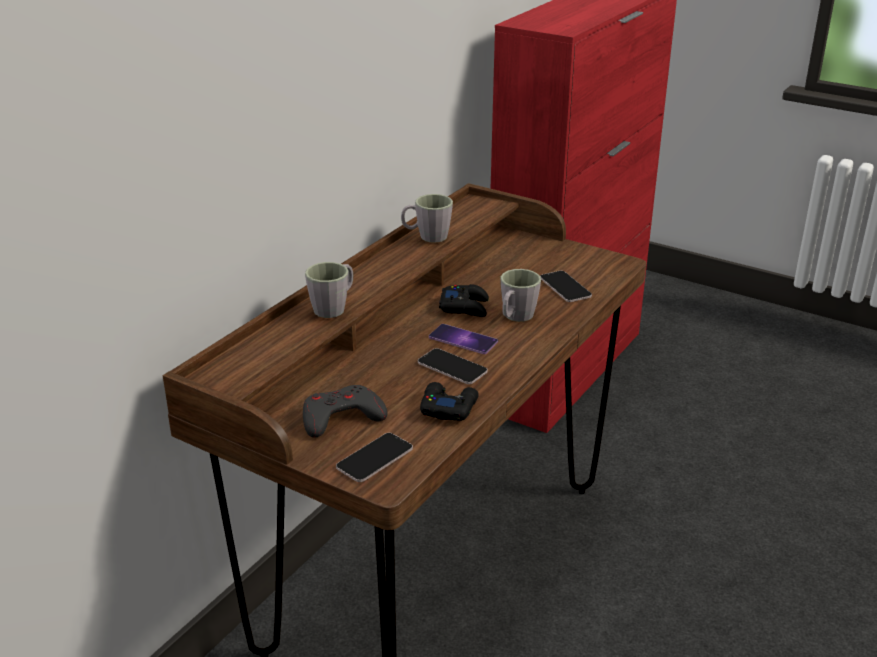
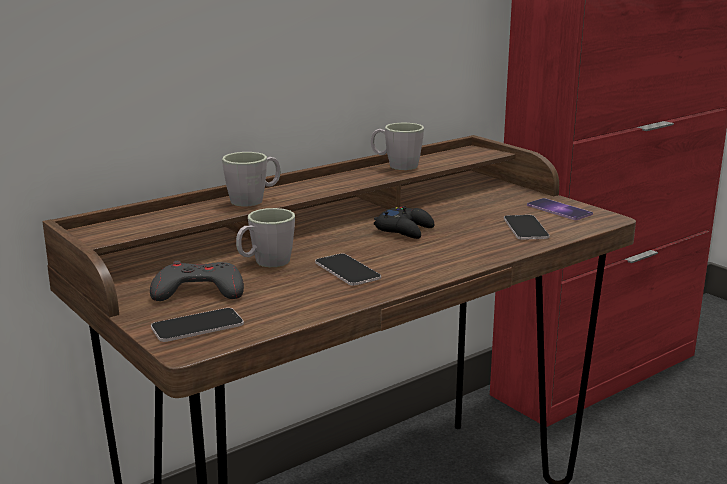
camera: 20 degrees right, 10 degrees down
(448, 407) = (312, 300): black game controller -> none
(463, 339) = (379, 252): phone -> phone (559, 210)
(515, 317) = (450, 243): grey mug -> grey mug (265, 263)

